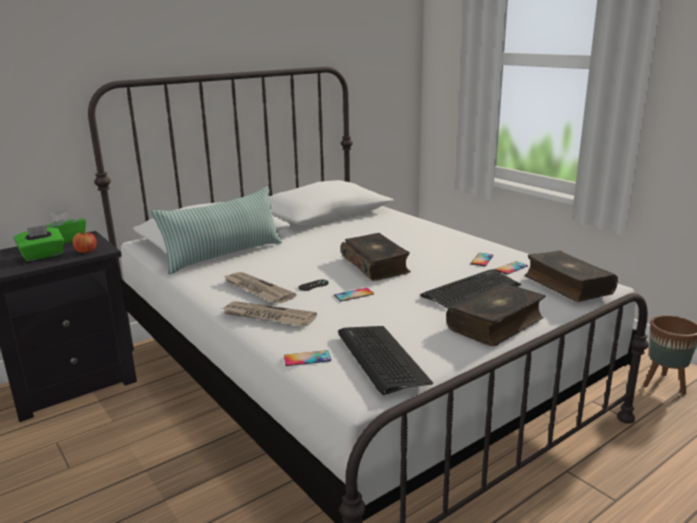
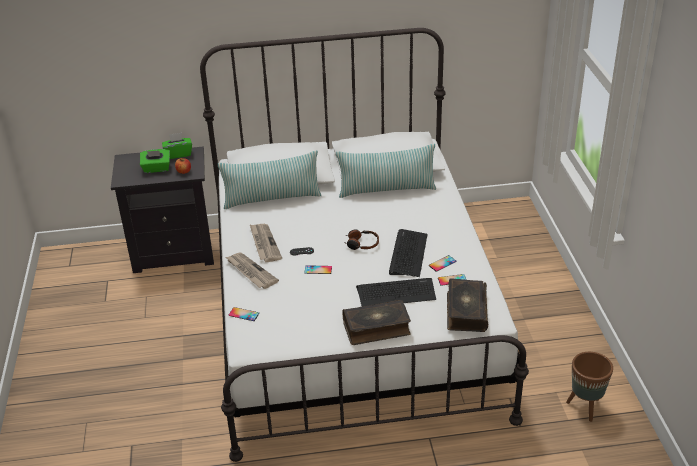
camera: 30 degrees right, 15 degrees up
(347, 227) = (387, 189): none -> pillow
(376, 265) = (361, 244): book -> headphones
(381, 358) = (280, 330): keyboard -> keyboard (408, 254)

